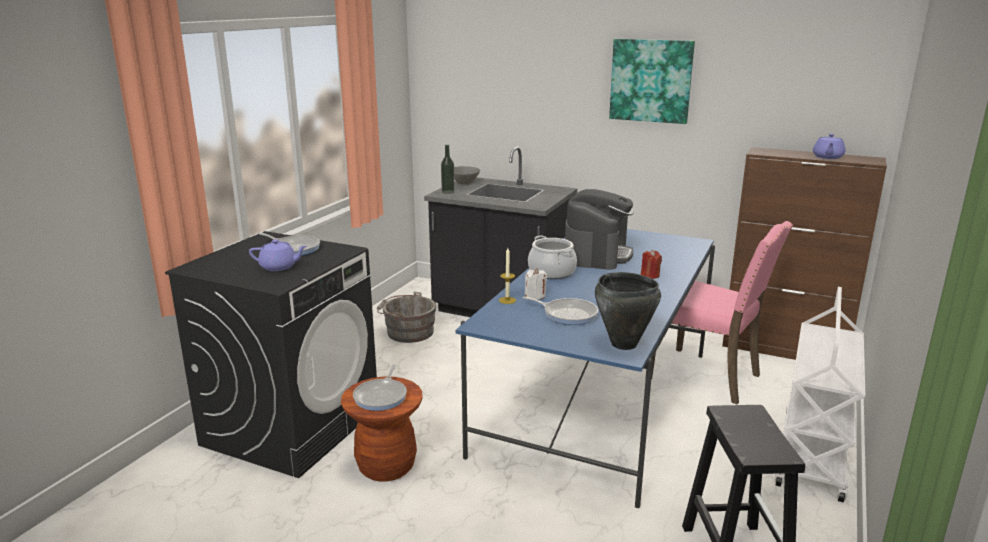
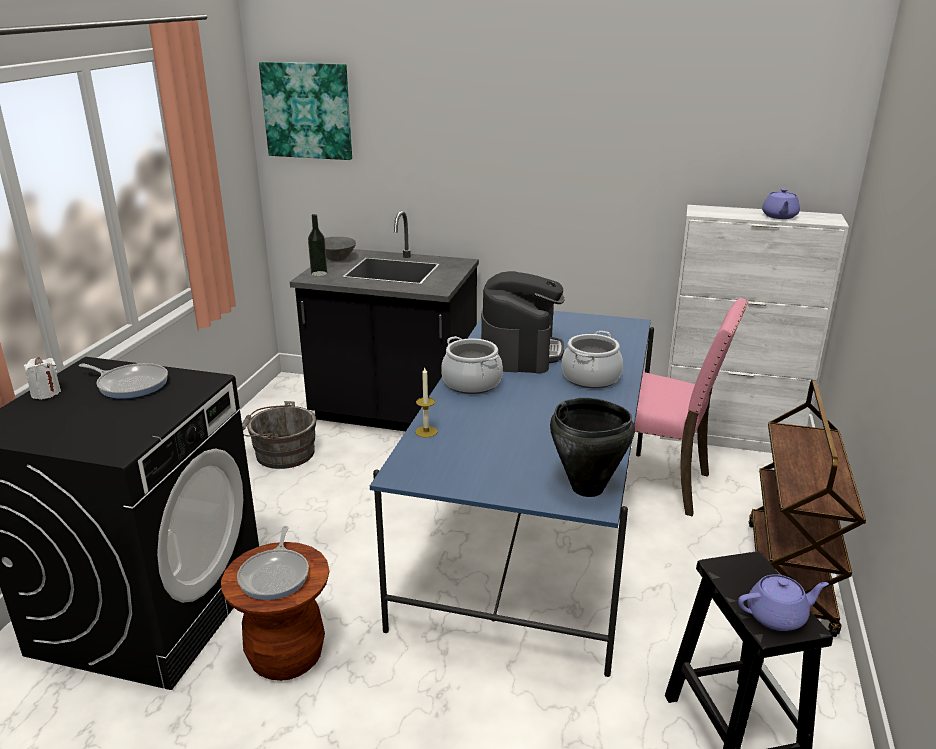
camera: 10 degrees left, 5 degrees up
(279, 267) = (116, 418): purple teapot -> purple teapot (777, 616)
(535, 296) = (460, 421): white candle -> white candle (46, 393)
(567, 314) = (507, 447): frying pan -> none
(650, 275) = (591, 378): red candle -> cooking pot
(651, 80) = (565, 125): picture -> picture (307, 110)
(784, 350) = (729, 437): brown cabinet -> white cabinet
(813, 456) = (789, 577): white cart -> brown cart

